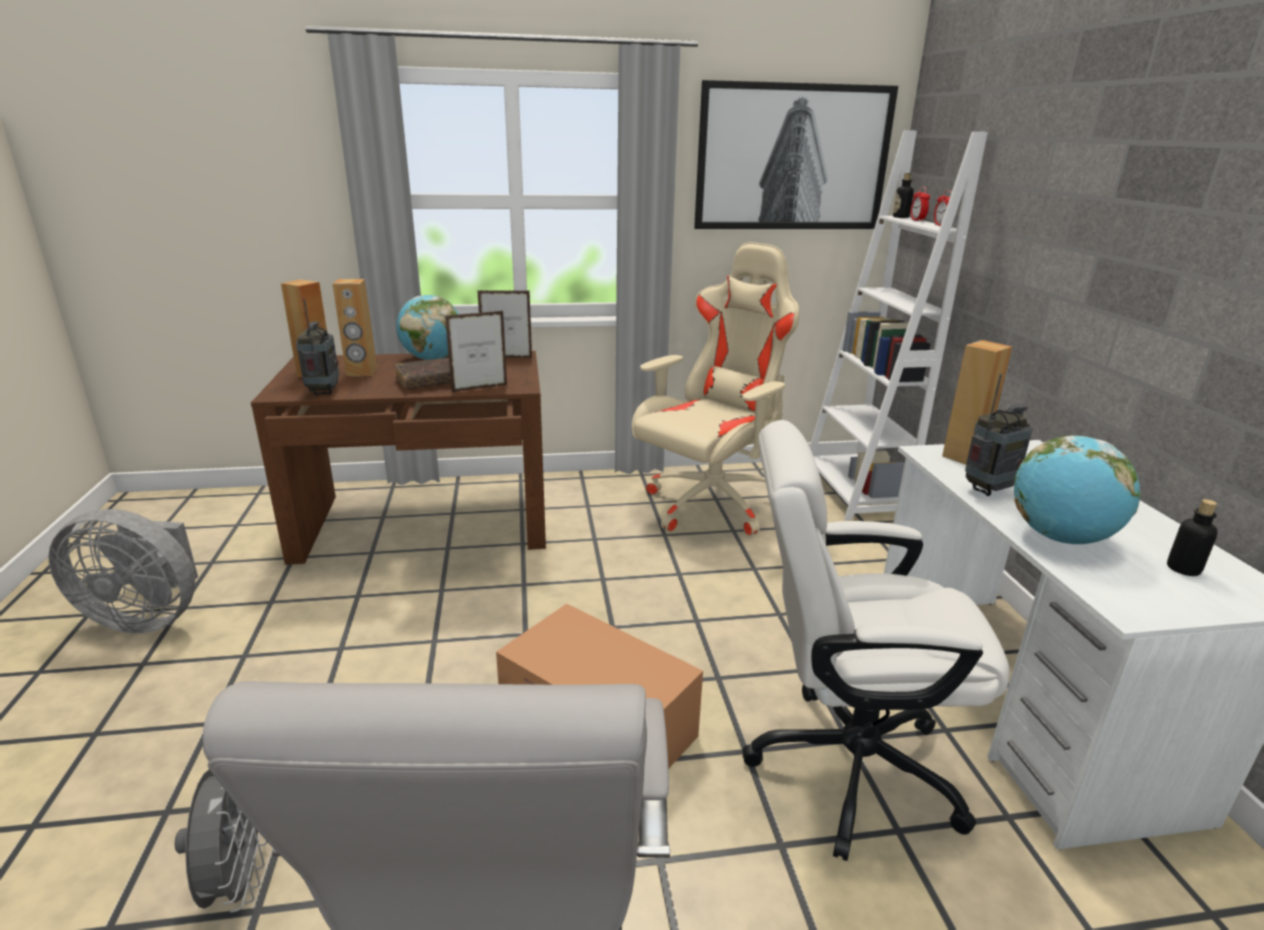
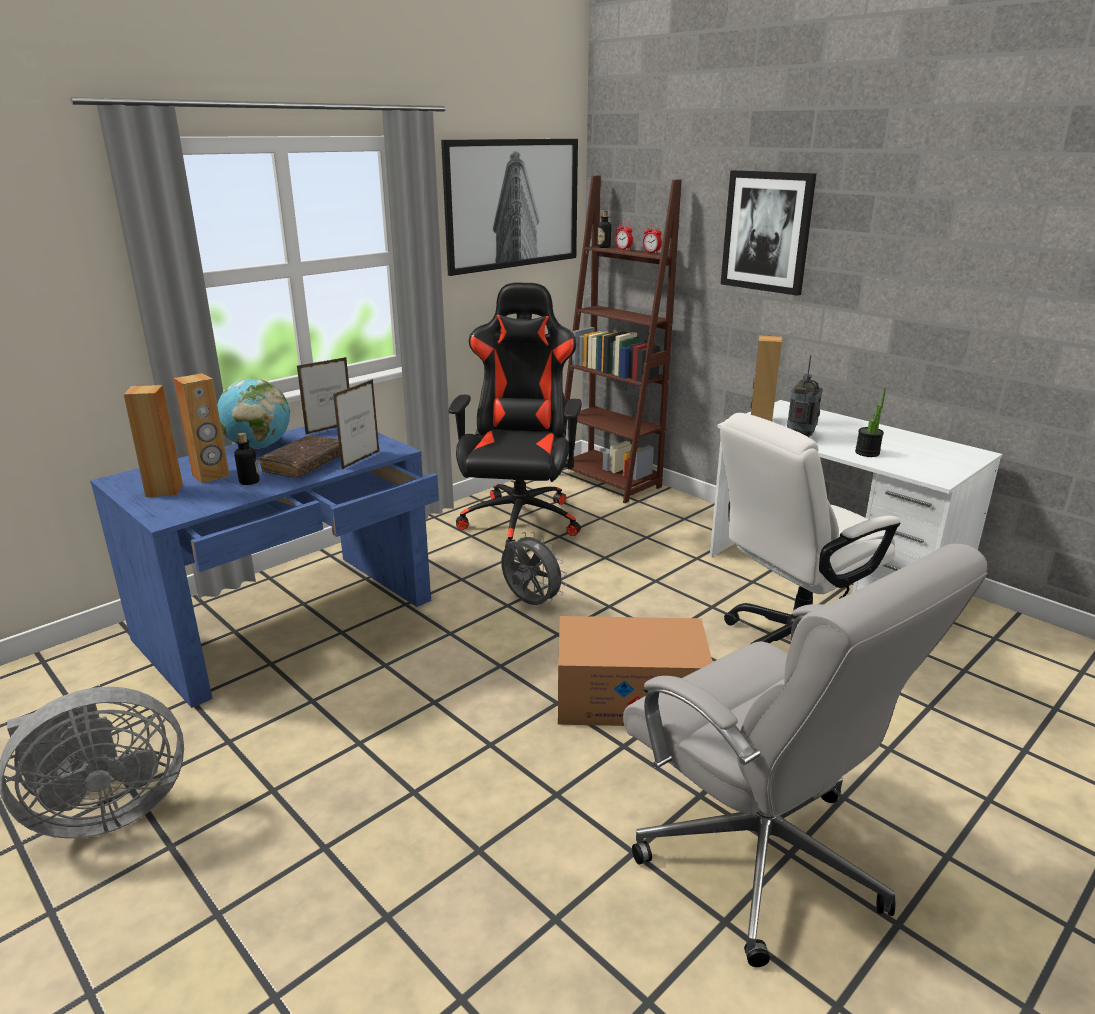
camera: 35 degrees left, 0 degrees up
(238, 880) = (516, 913): grey fan -> grey fan (530, 603)
(324, 392) = (212, 502): radio -> none
(426, 528) = (297, 624): brown desk -> blue desk
(705, 508) = (518, 527): beige office chair -> black office chair
(854, 491) = (607, 481): white bookcase -> brown bookcase
(1060, 538) = (867, 453): globe -> potted plant
(1069, 203) = (767, 232): none -> picture
(1183, 569) = (931, 451): bottle -> bottle (249, 482)

